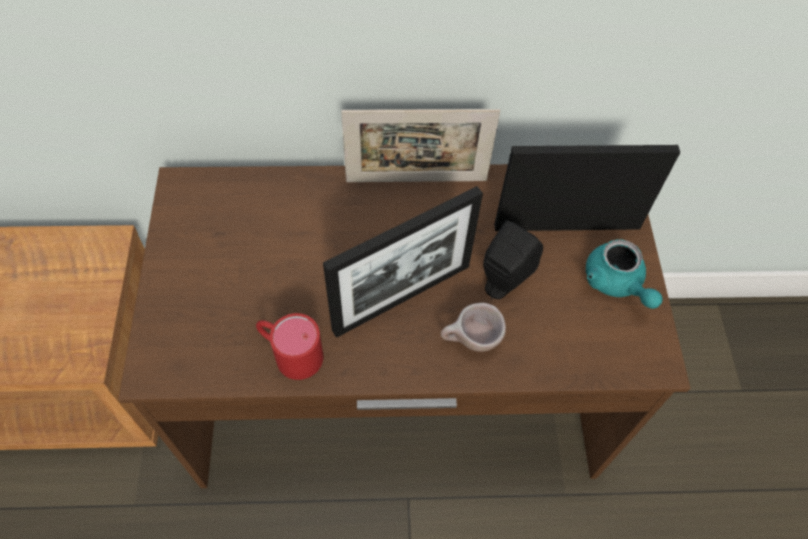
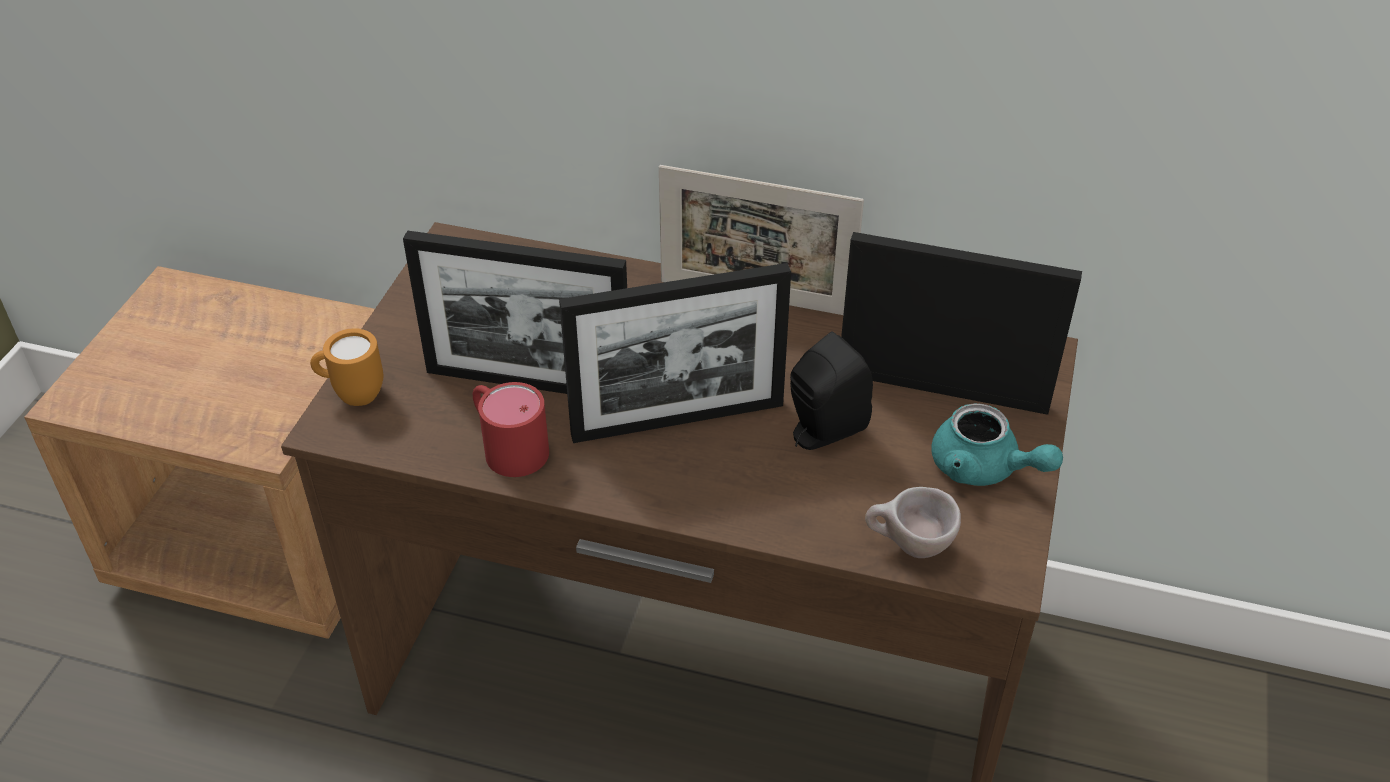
camera: 20 degrees right, 15 degrees down
(157, 339) = (353, 395): none -> orange mug
(284, 294) = (528, 383): none -> picture frame
(470, 342) = (747, 487): beige cup -> beige cup (908, 548)
(616, 284) = (984, 469): turquoise teapot -> turquoise teapot turned 45 degrees counterclockwise

